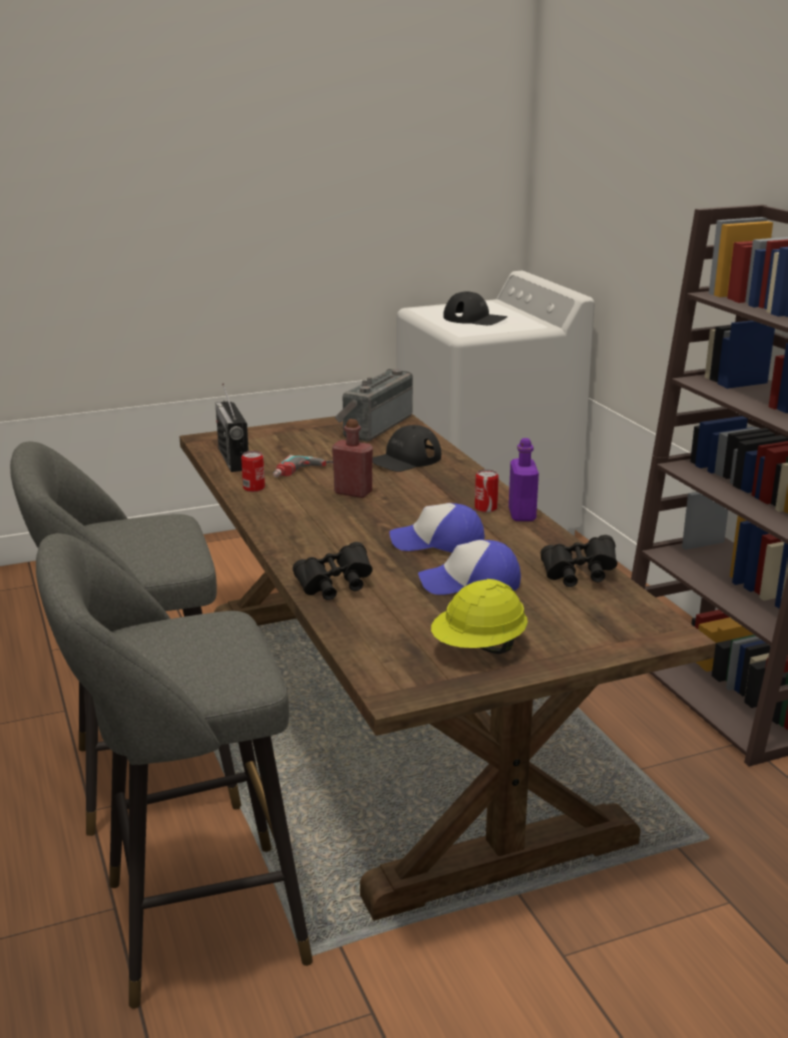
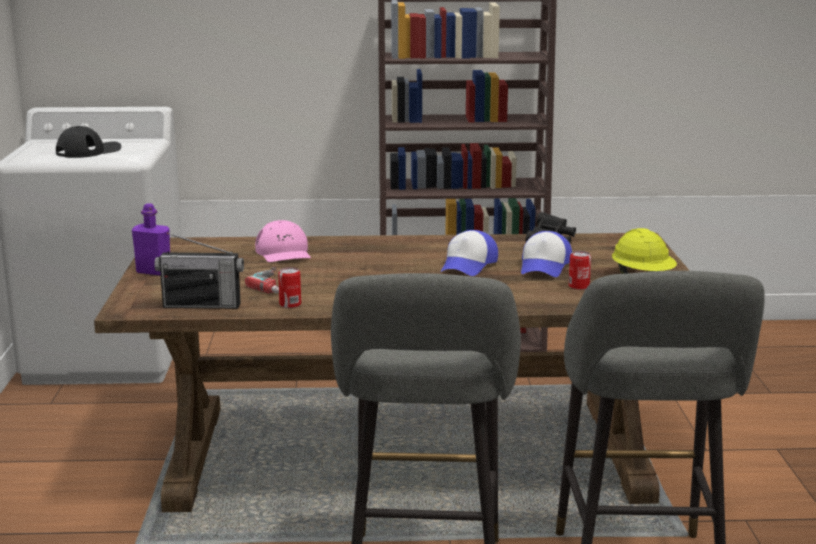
camera: 70 degrees left, 5 degrees down
(334, 586) = (524, 300): black binoculars -> none
(353, 492) = (340, 275): red bottle -> none
(374, 426) = (183, 251): radio -> none
(405, 459) = (284, 253): black cap -> pink cap
(485, 508) = (415, 246): can -> can (579, 286)
(522, 514) = (437, 239): purple bottle -> purple bottle (153, 271)

